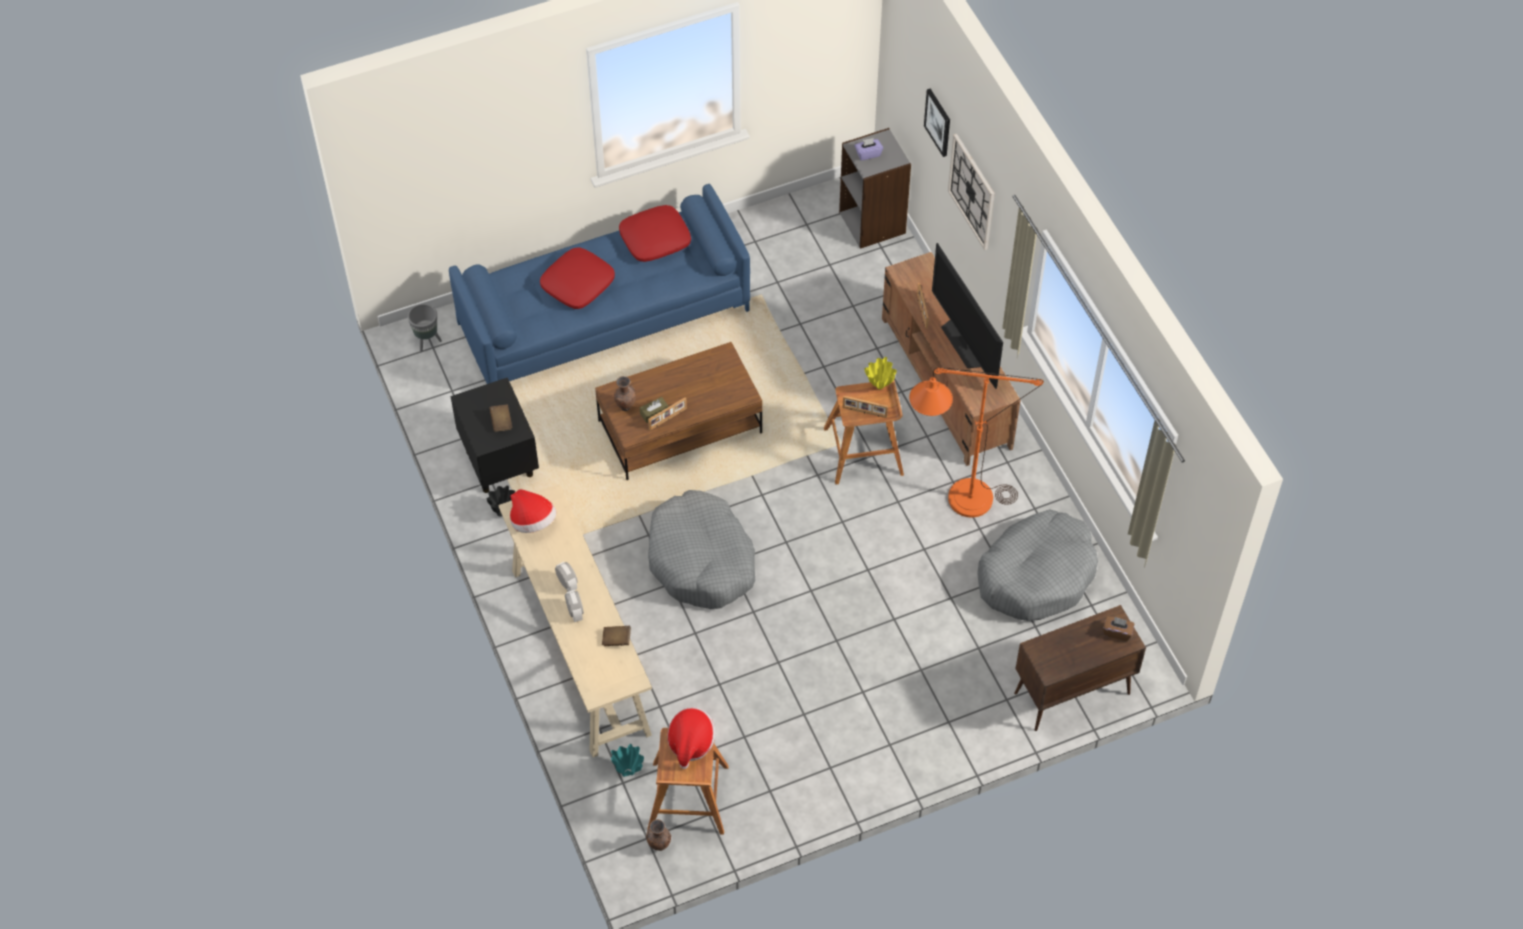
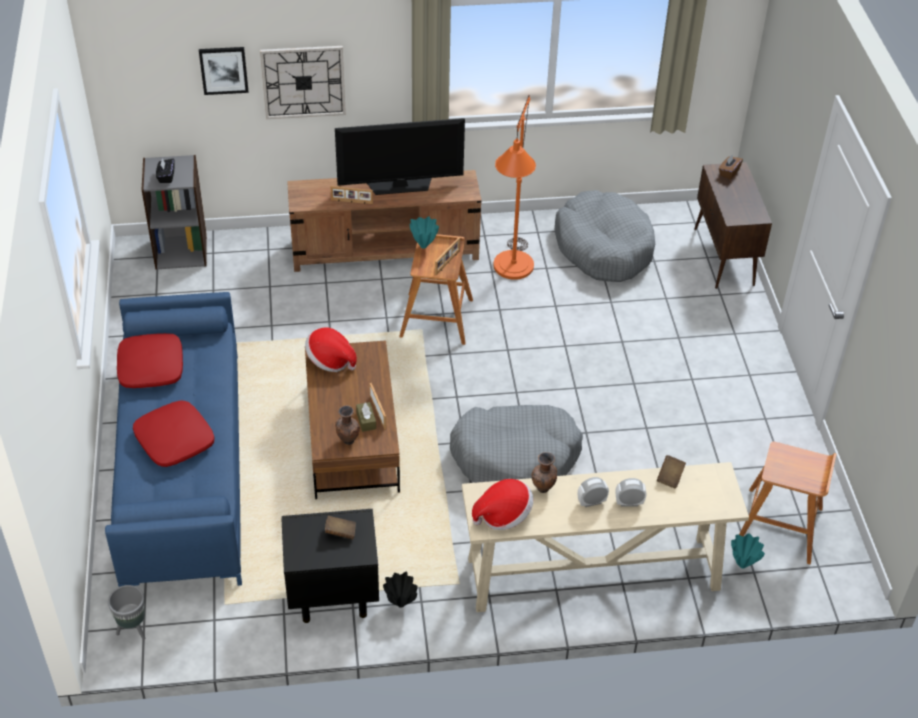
camera: 75 degrees left, 10 degrees down
(659, 846) = (828, 559): brown vase -> brown vase (543, 489)
(690, 742) = (782, 460): hat -> hat (330, 360)
(868, 154) = (166, 177): purple tissue box -> black tissue box
(879, 387) = (424, 246): yellow vase -> turquoise vase

